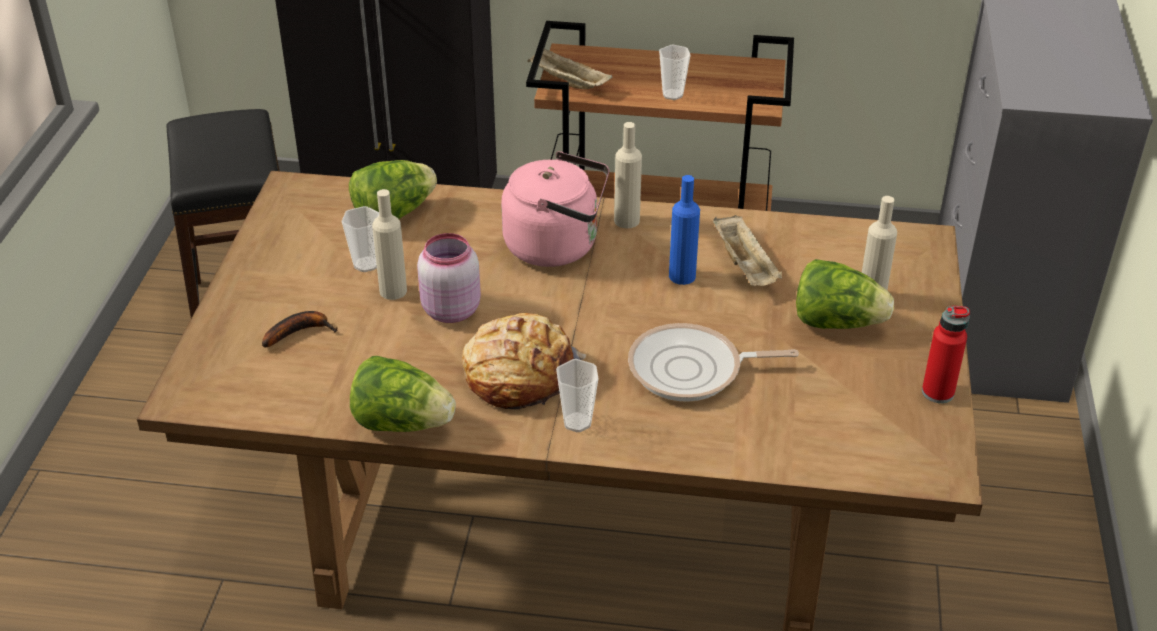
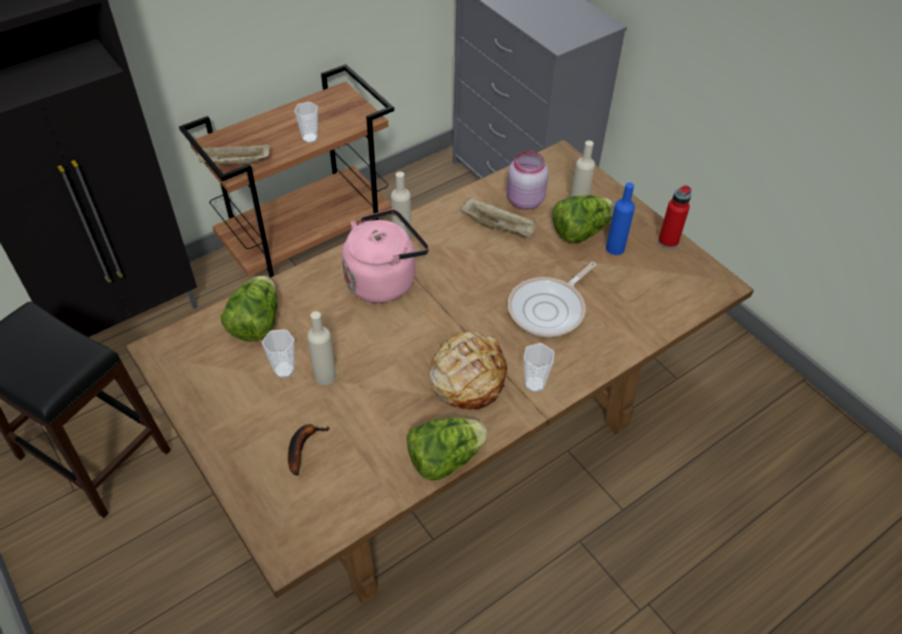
camera: 45 degrees left, 10 degrees up
(449, 309) = (375, 364): pink jar -> pink jar (524, 201)
(682, 276) = (474, 254): blue bottle -> blue bottle (615, 248)

